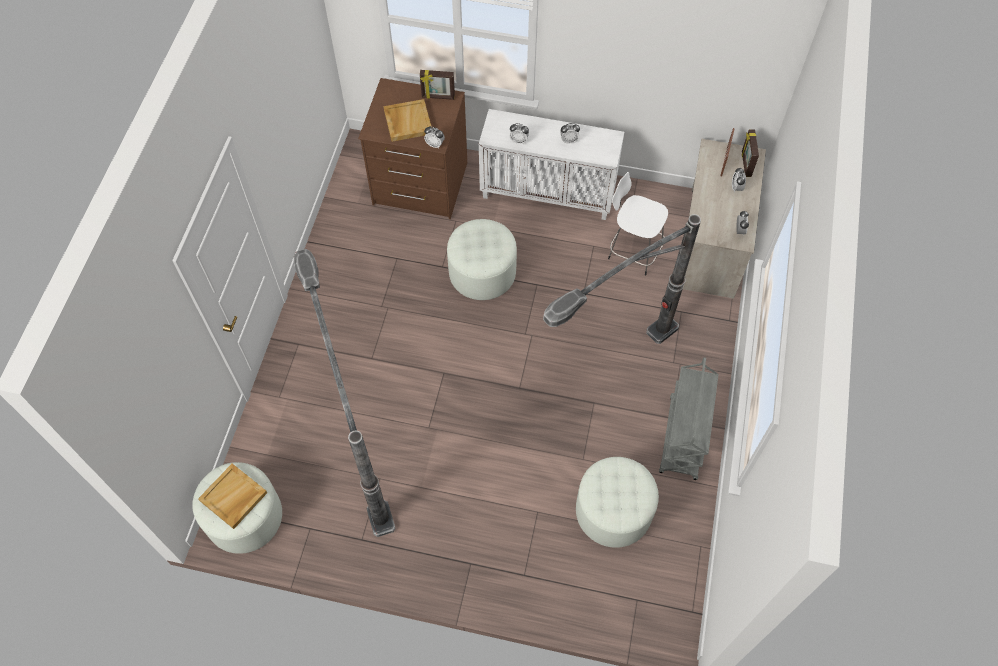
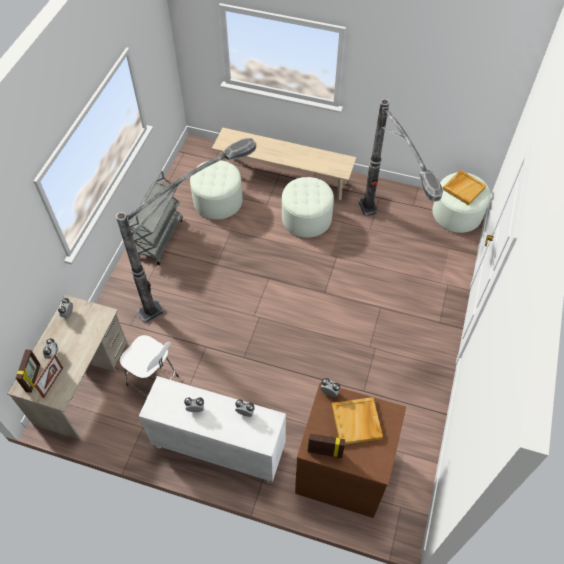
camera: 175 degrees left, 5 degrees down
(482, 272) = (289, 371): white ottoman -> white ottoman (306, 218)
(516, 569) = (283, 177): none -> beige bench

